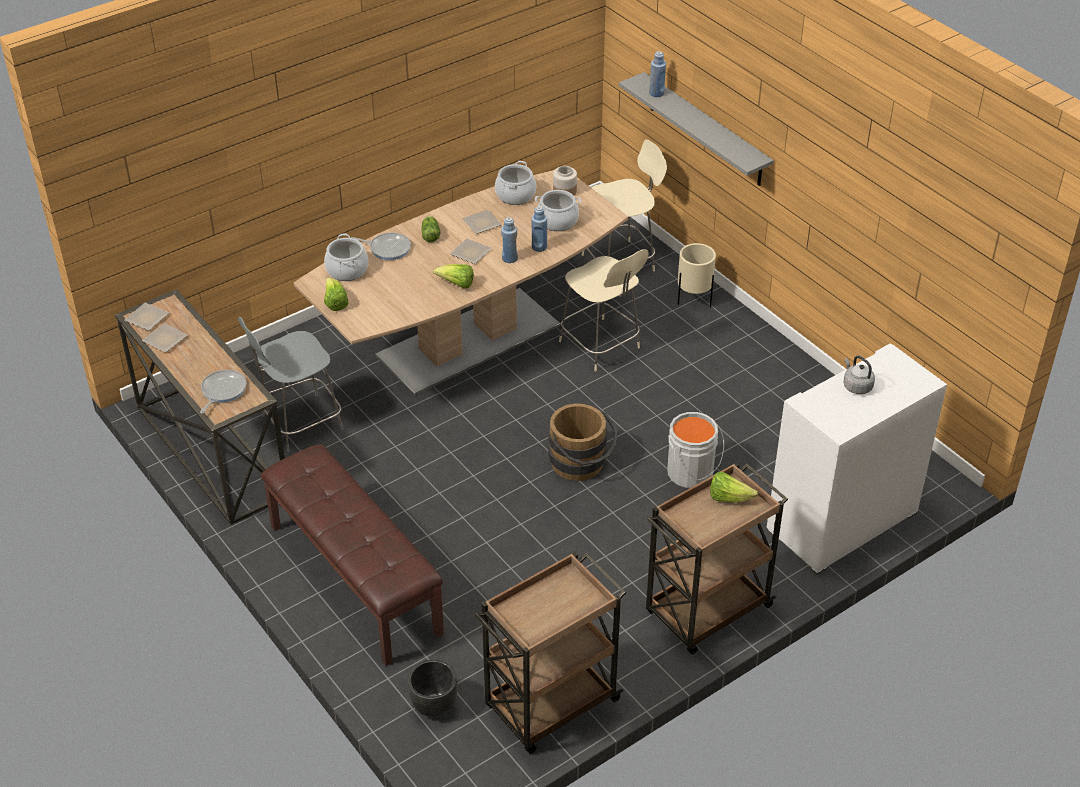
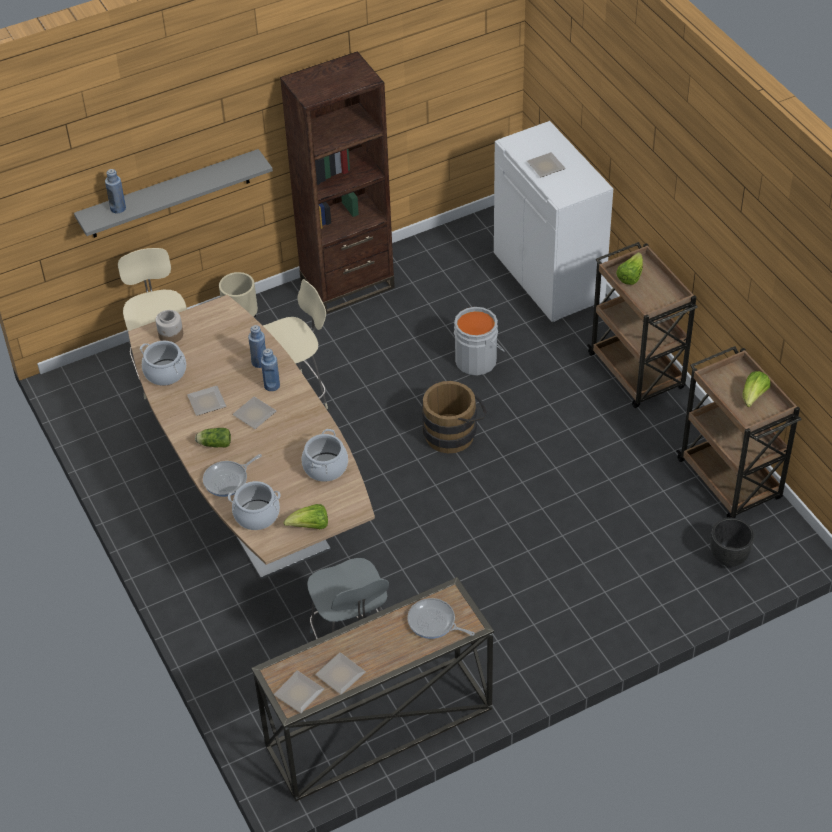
camera: 80 degrees left, 5 degrees up
(353, 579) = (577, 609): brown bench -> none
(387, 248) = (228, 480): frying pan -> frying pan turned 150 degrees counterclockwise
(456, 284) = (303, 428): lettuce -> lettuce (753, 397)
(557, 221) = (220, 345): cooking pot -> cooking pot (325, 467)
(776, 364) = (347, 285): none -> brown bookcase
(856, 386) = (545, 167): grey kettle -> plate

